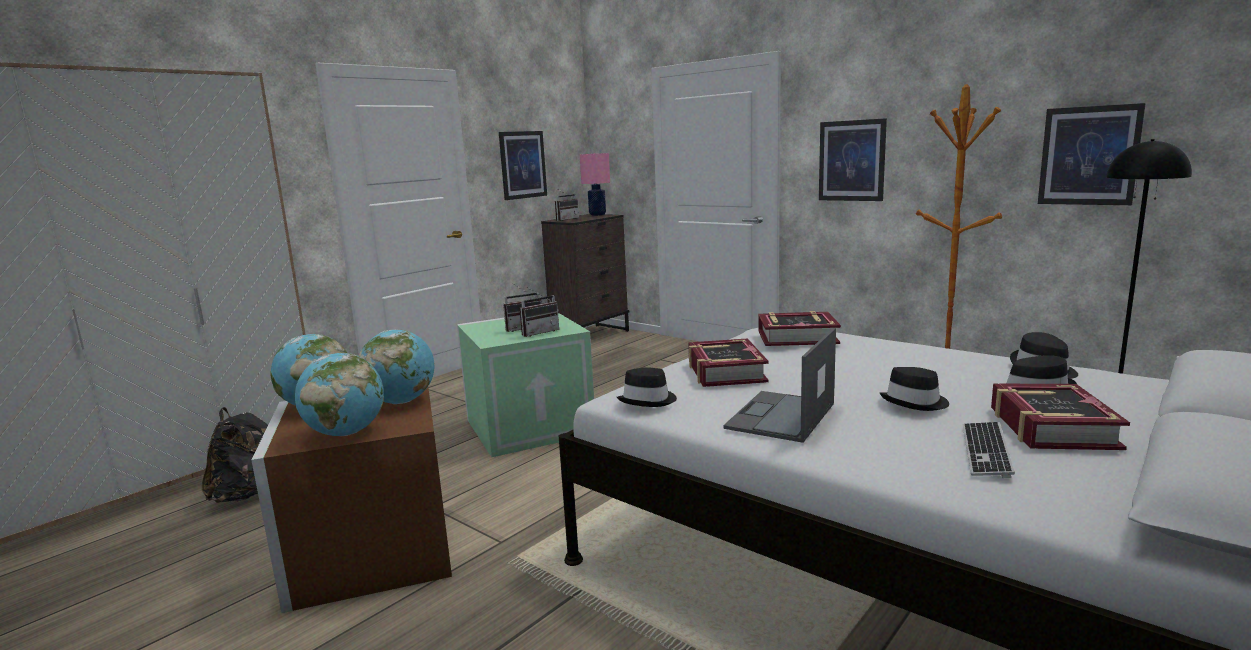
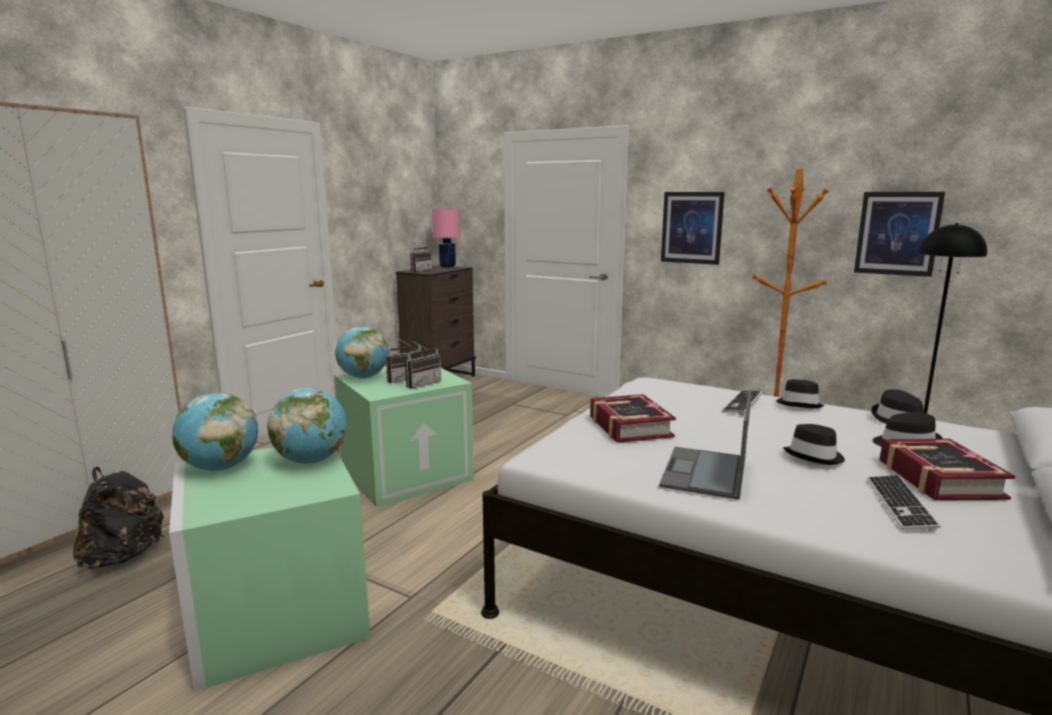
camera: 10 degrees left, 0 degrees up
(346, 433) = (265, 498): globe -> globe (363, 377)
(369, 551) = (275, 614): brown storage box -> green storage box
(522, 165) = (380, 217): picture -> none
(648, 400) = (572, 457): black hat -> black hat (799, 404)
(797, 337) = (678, 391): book -> none
(863, 349) = (742, 403): none -> keyboard

